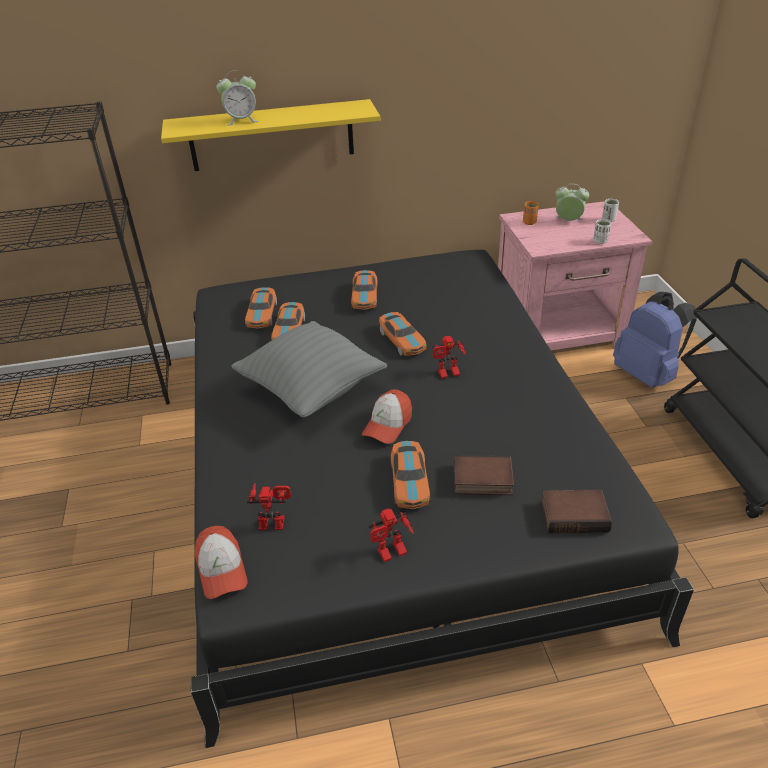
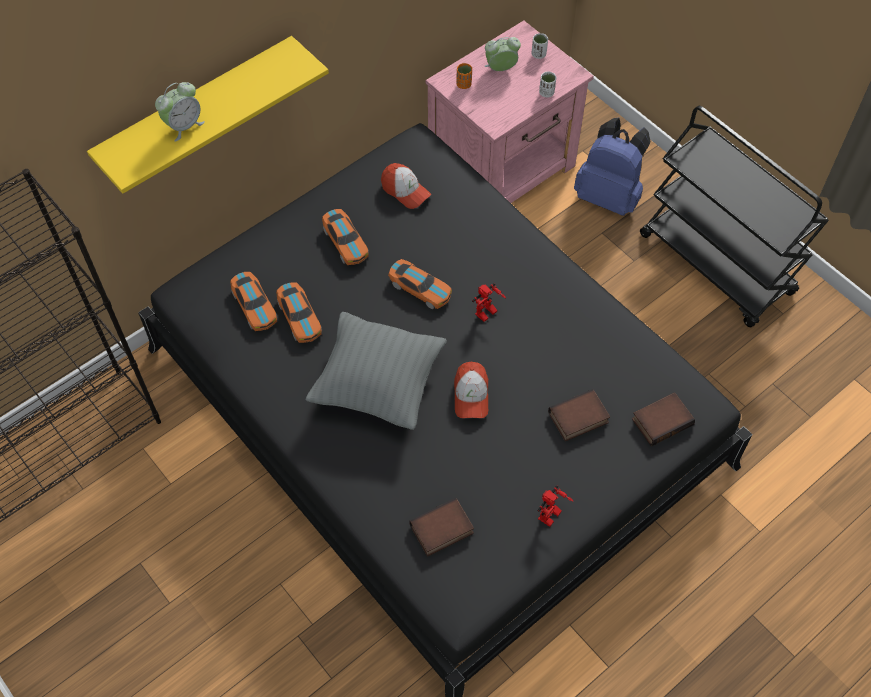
camera: 30 degrees left, 20 degrees up
(221, 569) = (433, 592): cap -> cap (405, 191)
(274, 520) = (441, 531): toy robot -> book
(409, 481) = (524, 445): toy car -> none

